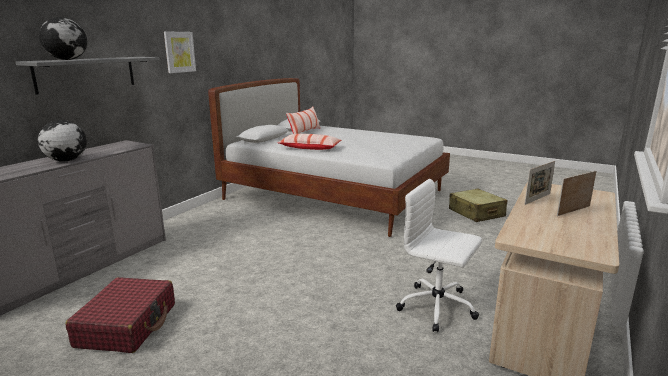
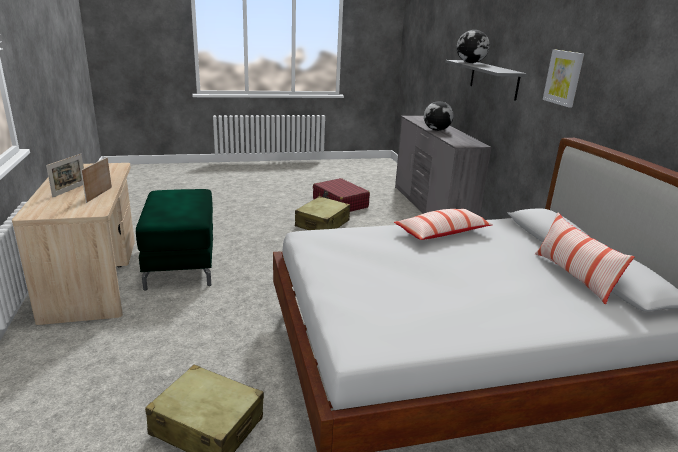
camera: 135 degrees right, 5 degrees up
(224, 298) = (322, 224): none -> beige suitcase
(438, 307) = (182, 262): white office chair -> green ottoman

